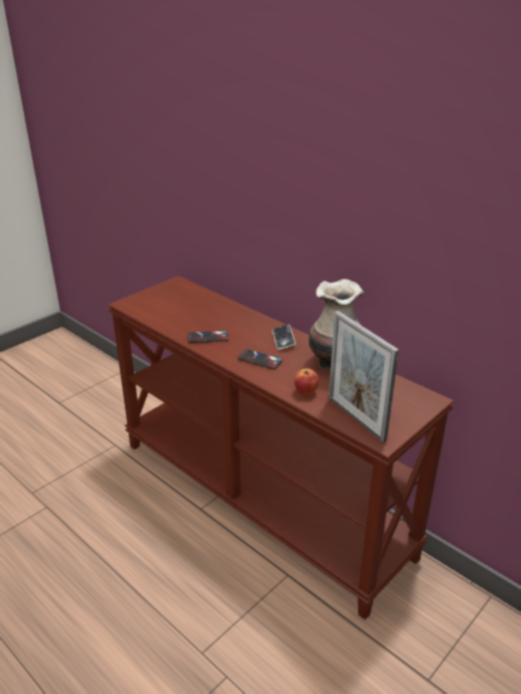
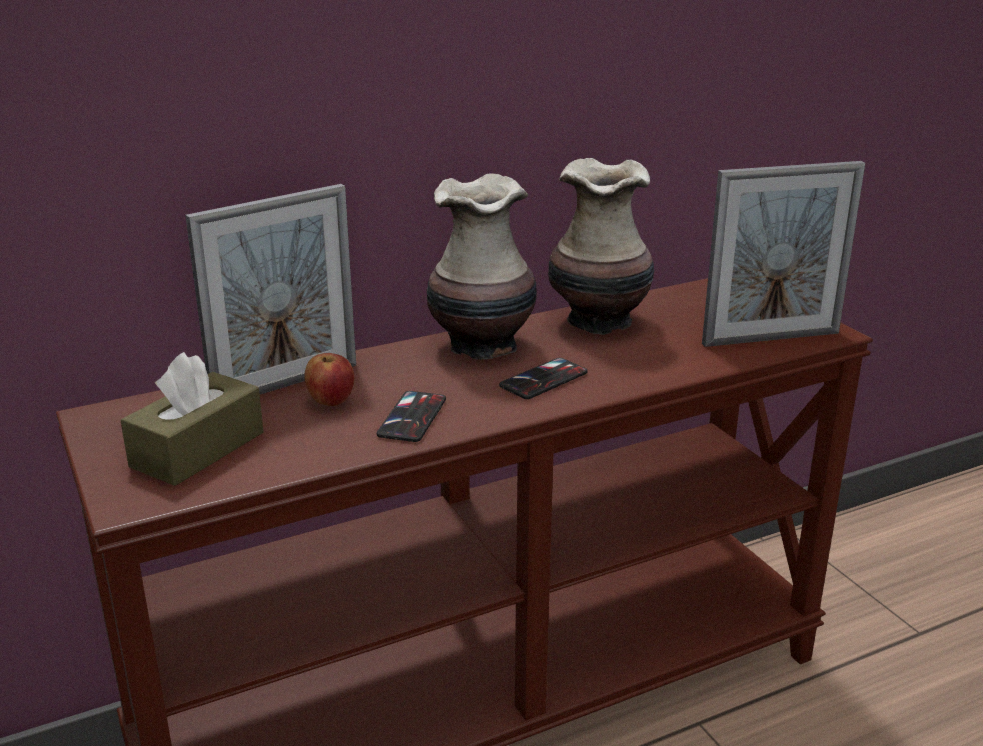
camera: 70 degrees left, 5 degrees down
(163, 305) = (198, 449): none -> brown tissue box
(219, 307) = (286, 384): none -> picture frame
(283, 339) = (483, 346): phone -> vase
(306, 391) = (676, 359): apple -> apple (331, 401)

